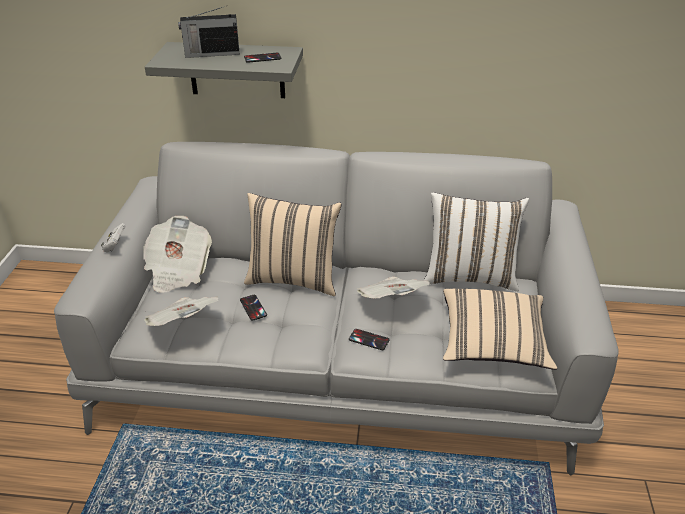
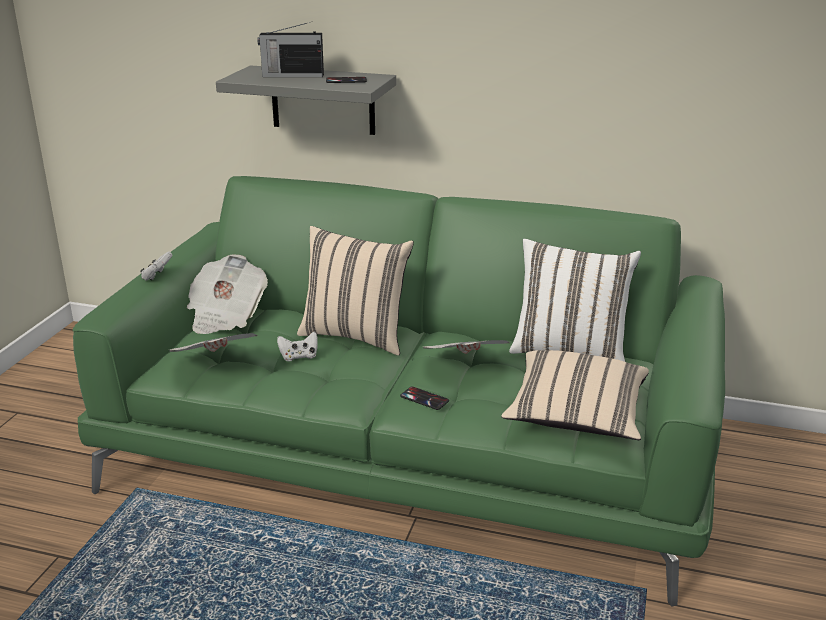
camera: 10 degrees right, 10 degrees down
(253, 308) = (299, 357): phone -> white game controller
(342, 361) = (412, 454): grey sofa -> green sofa

